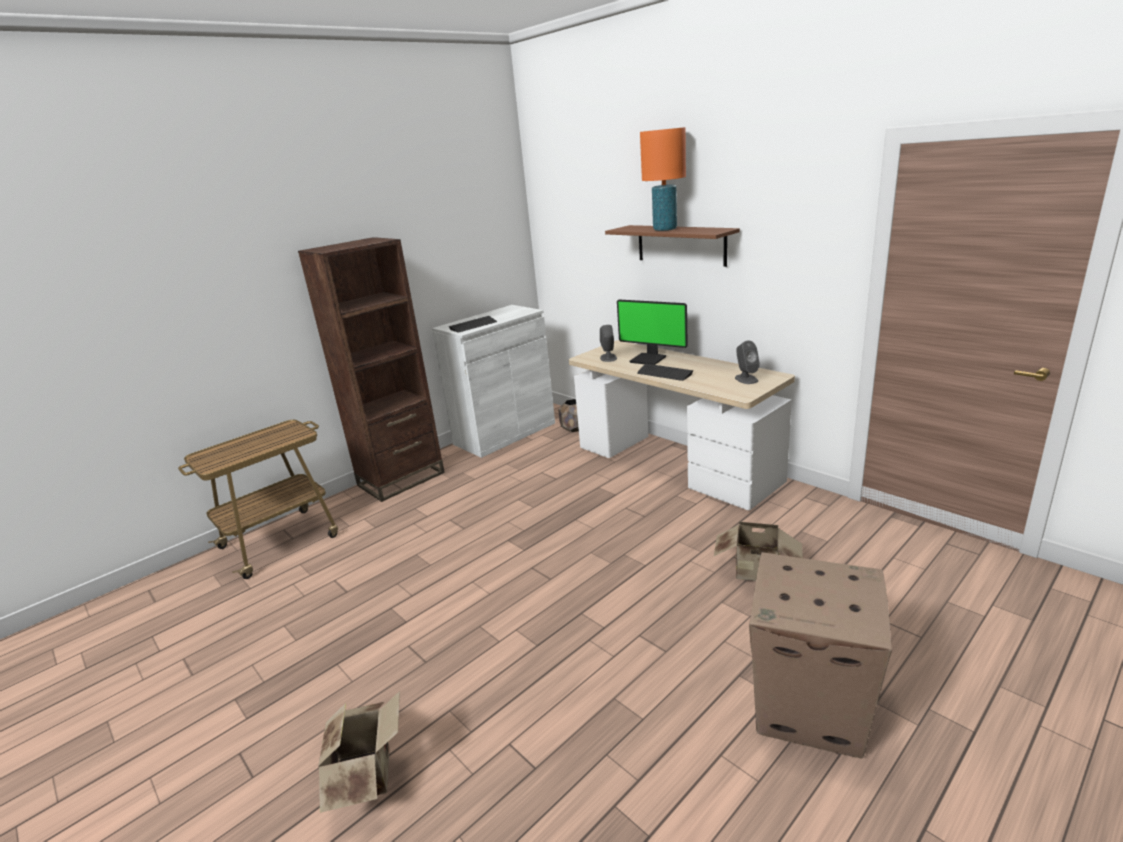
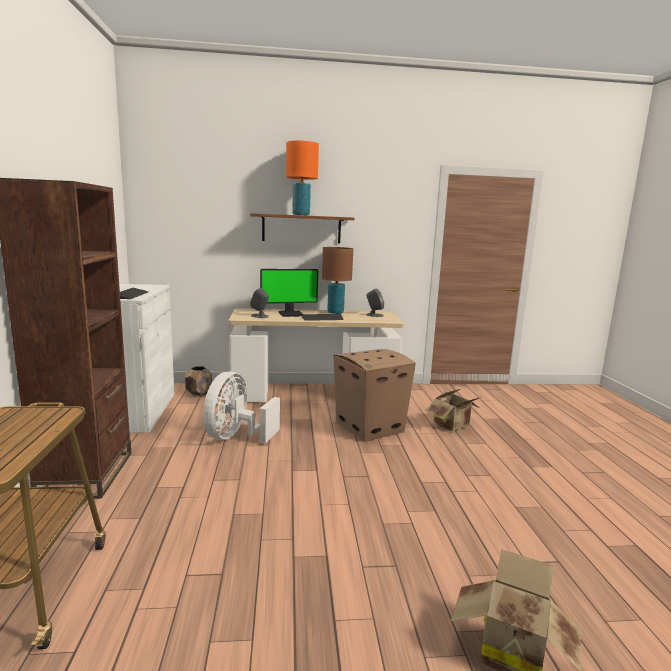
camera: 55 degrees left, 10 degrees down
(525, 487) = (236, 437): none -> white fan
(707, 365) = (335, 312): none -> brown table lamp
(810, 707) = (568, 463): cardboard box -> cardboard box (370, 427)

